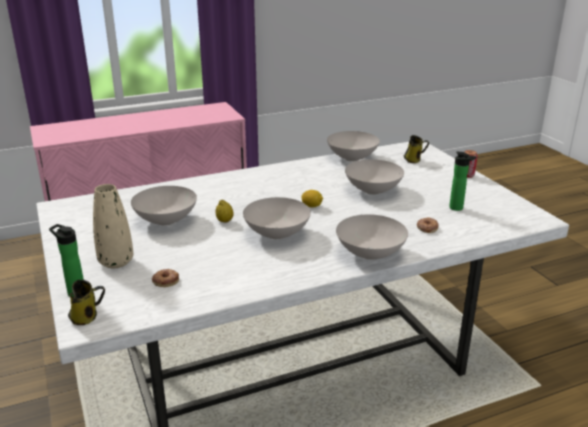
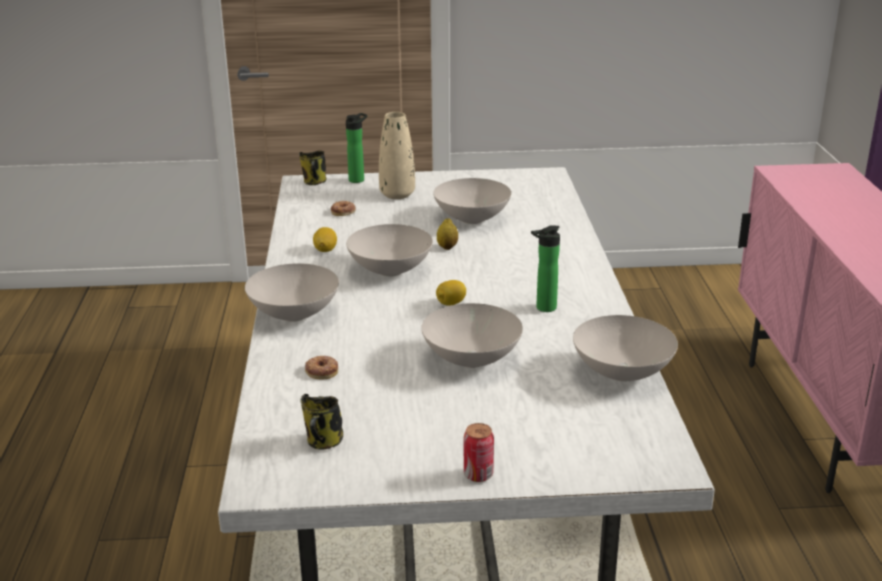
camera: 110 degrees right, 0 degrees up
(255, 268) = (325, 250): none -> lemon
(413, 160) = (586, 436): mug -> mug (323, 443)
(458, 208) = (357, 416): bottle -> bottle (543, 308)

